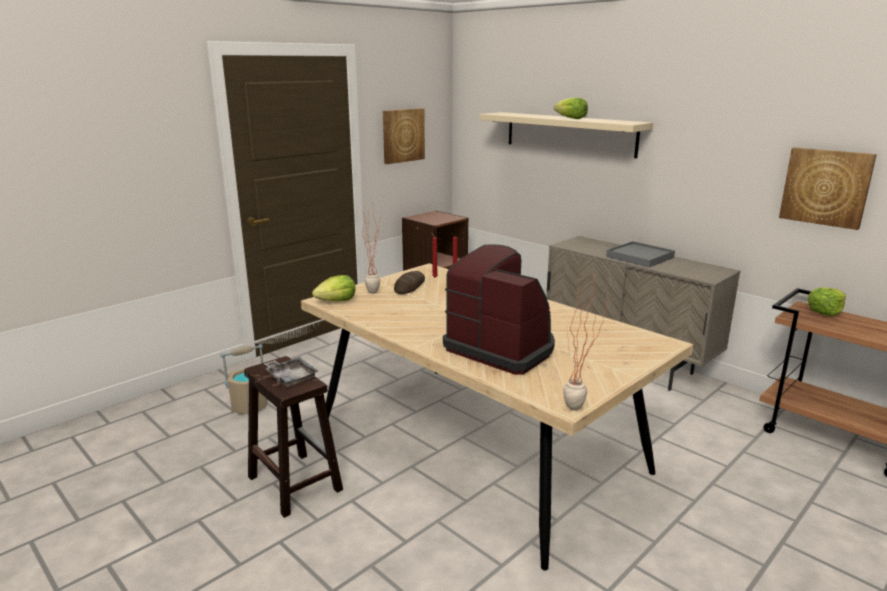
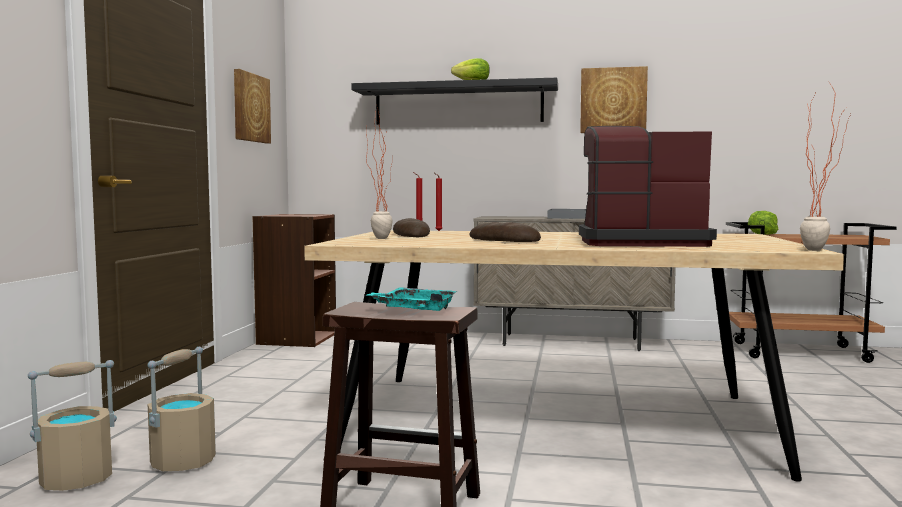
camera: 35 degrees left, 15 degrees down
(198, 403) = (76, 480): none -> beige bucket
(291, 378) = (415, 309): grey tray -> turquoise tray
(337, 301) = (357, 243): lettuce -> none
(431, 316) = (504, 240): none -> bread
(569, 133) = (458, 104): beige shelf -> black shelf
(826, 187) = (732, 126): picture -> picture (613, 100)

